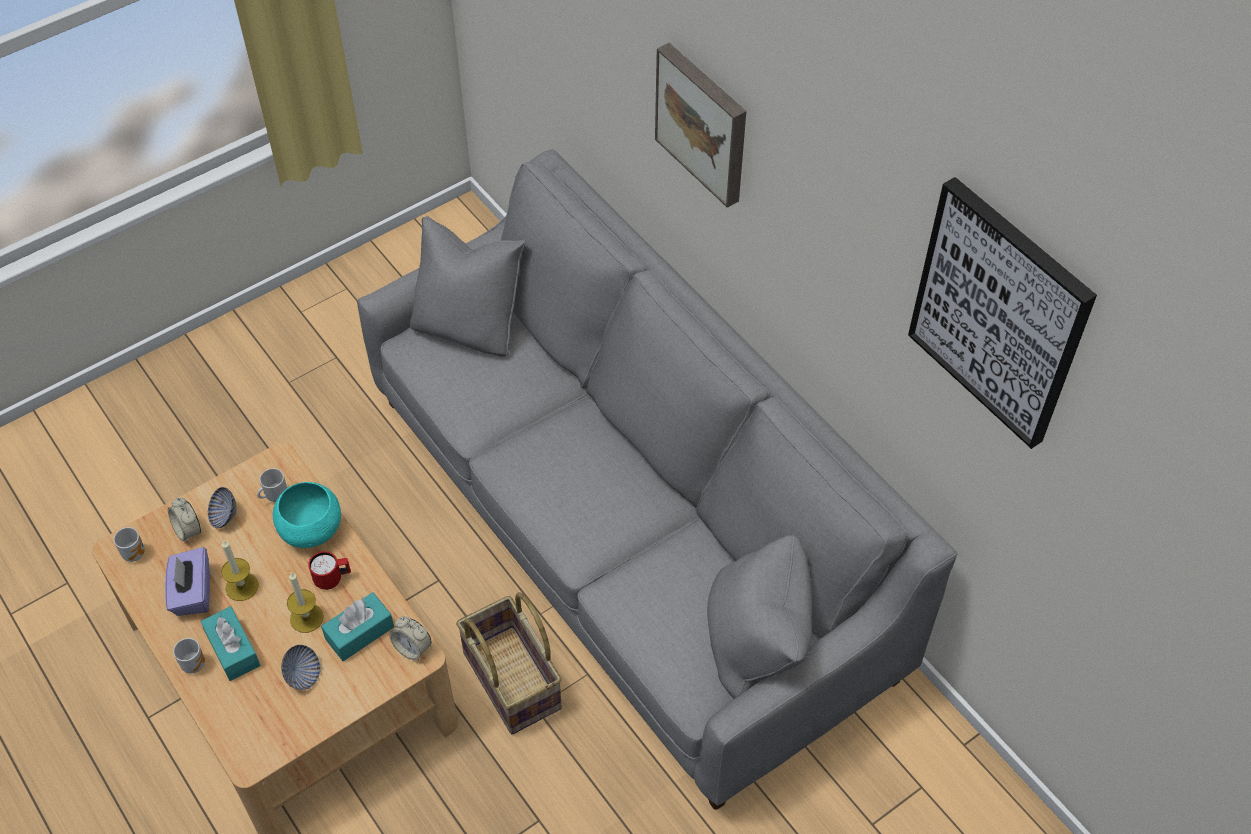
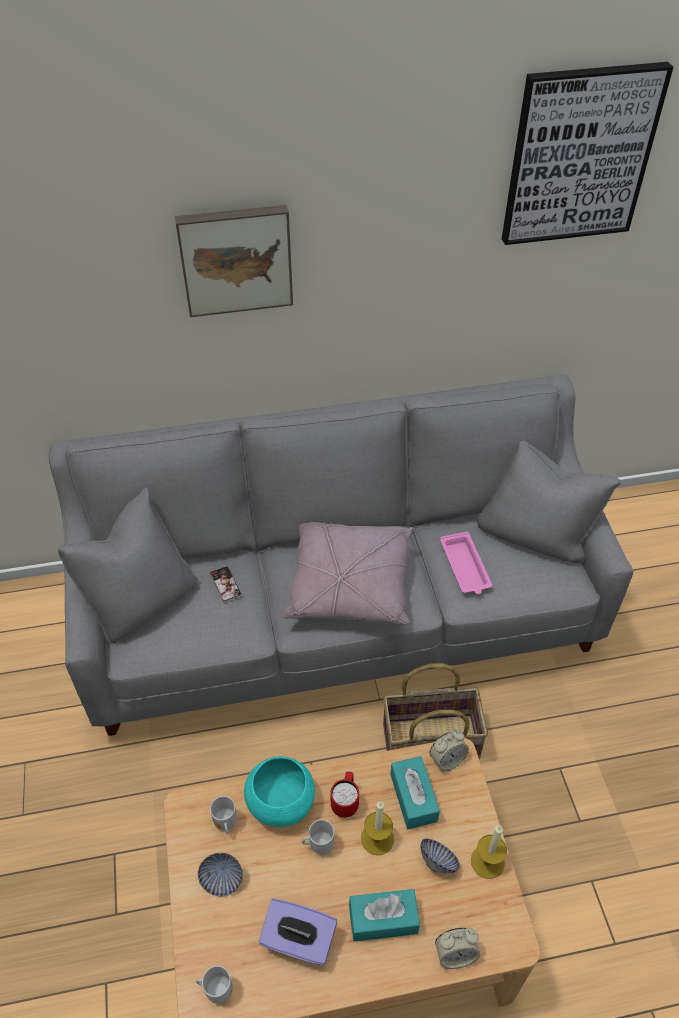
camera: 65 degrees left, 5 degrees down
(188, 531) = (220, 922): alarm clock -> alarm clock (455, 954)
(194, 663) = (382, 964): mug -> mug (319, 844)
(242, 586) = (314, 888): candle -> candle (487, 861)
(518, 380) = (225, 584): none -> phone
(574, 483) = (349, 584): none -> purple pillow
(655, 581) = (465, 567): none -> pink tray

